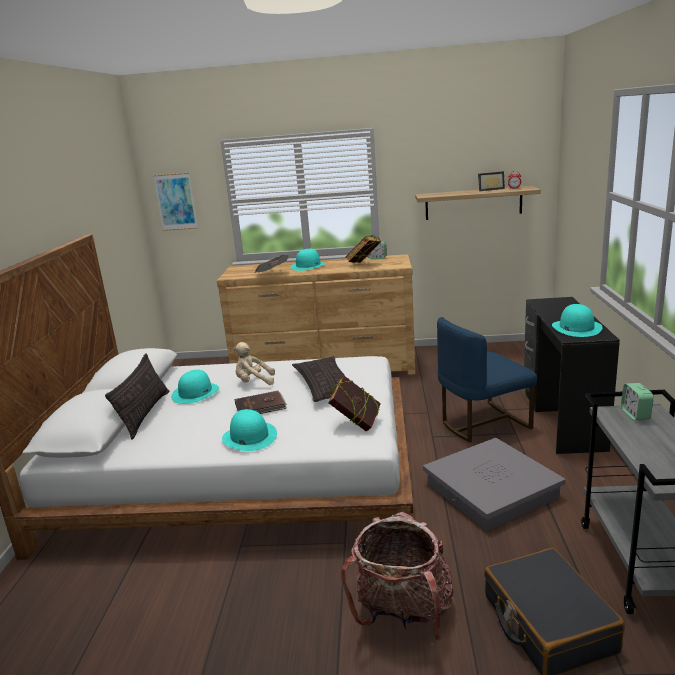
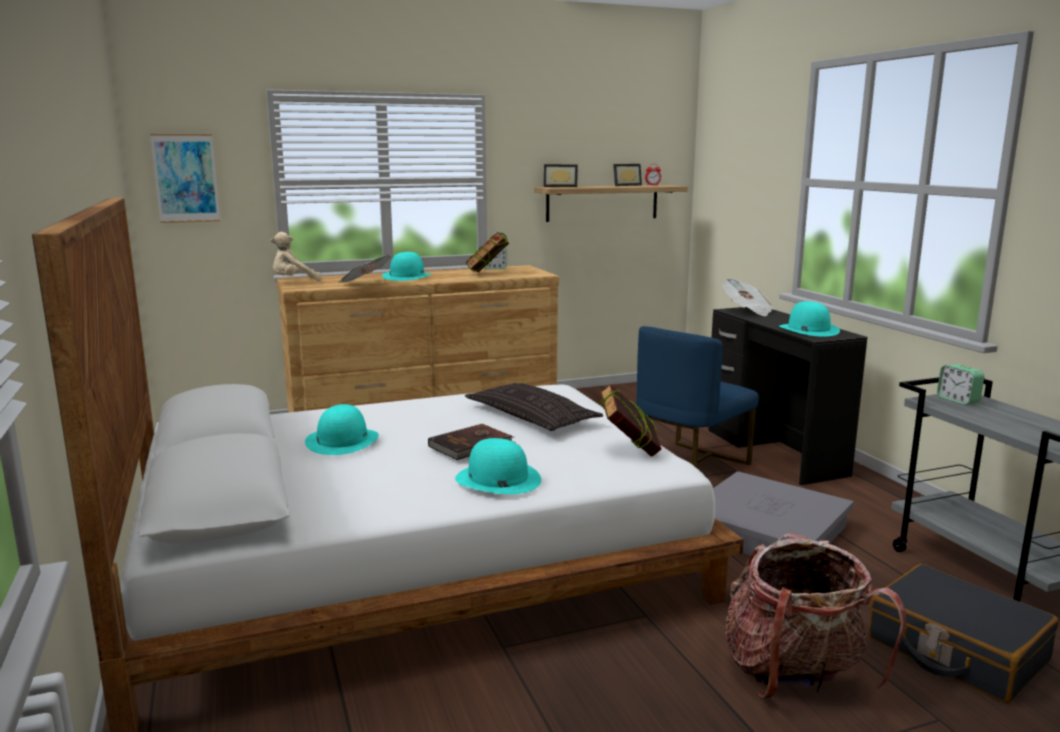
camera: 25 degrees left, 5 degrees down
(145, 414) = (286, 473): pillow -> none
(254, 382) = (421, 422): beige plush toy -> beige plush toy (294, 282)
(434, 193) = (560, 186): none -> picture frame
(551, 303) = (747, 311): none -> newspaper

